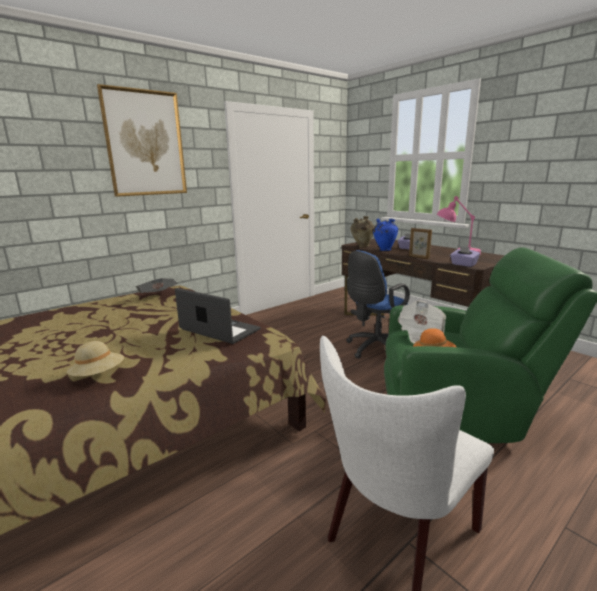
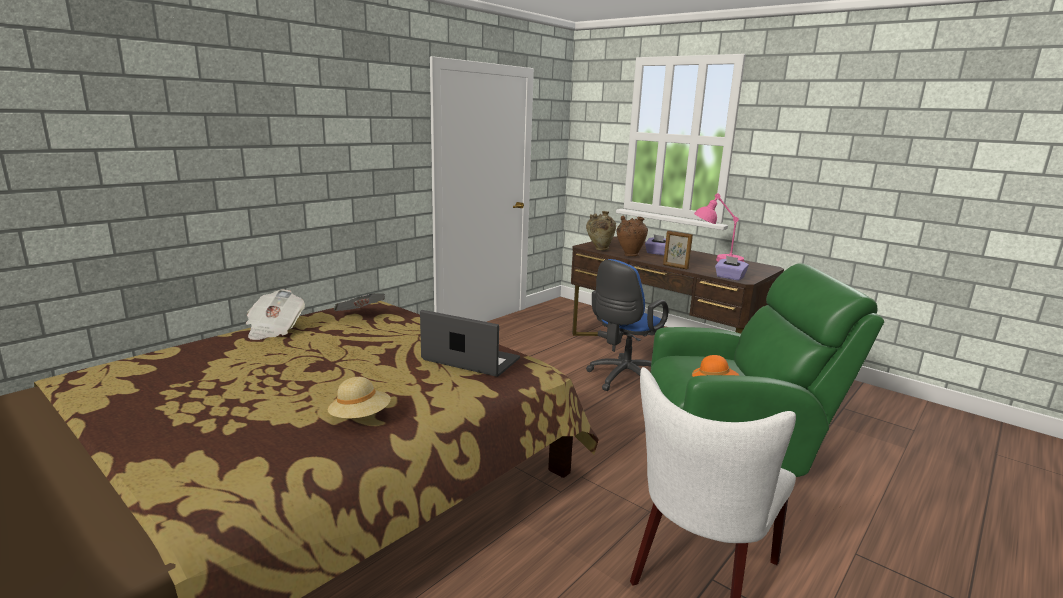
camera: 10 degrees left, 0 degrees up
(145, 144) = (334, 112): picture -> none
(384, 250) = (630, 255): blue vase -> brown vase
(420, 334) = (693, 361): newspaper -> newspaper (274, 329)

